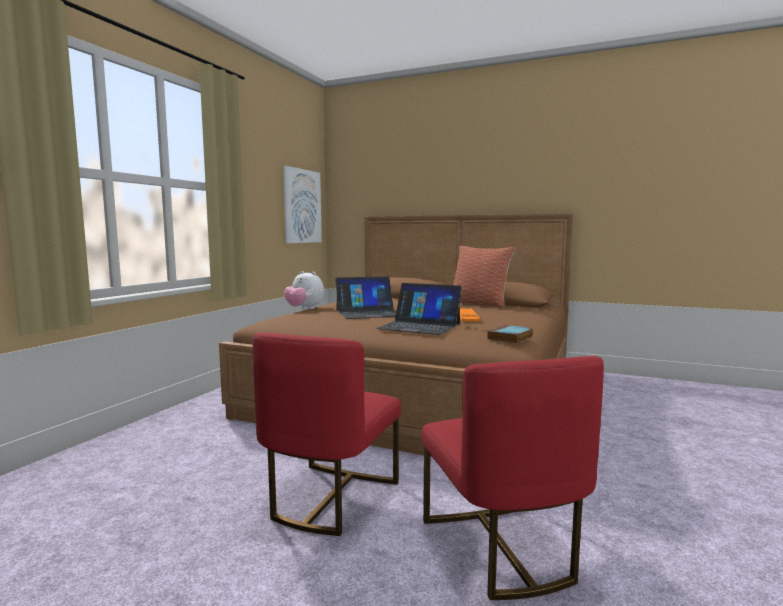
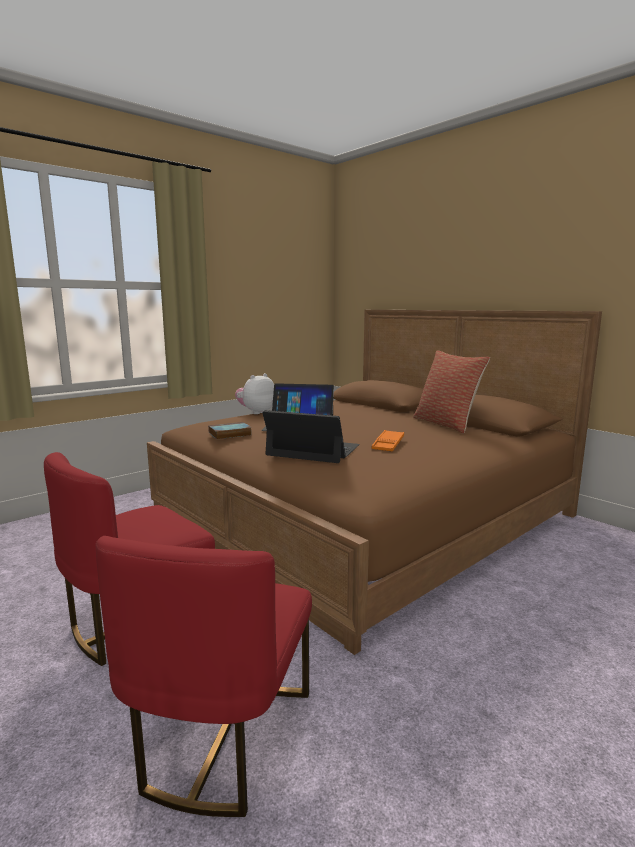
camera: 25 degrees right, 5 degrees up
(302, 206) = (298, 299): picture -> none
(304, 309) = (256, 412): plush toy -> plush toy turned 75 degrees clockwise
(419, 326) = (313, 450): laptop -> laptop turned 150 degrees clockwise
(510, 338) = (381, 482): book -> book (229, 434)

